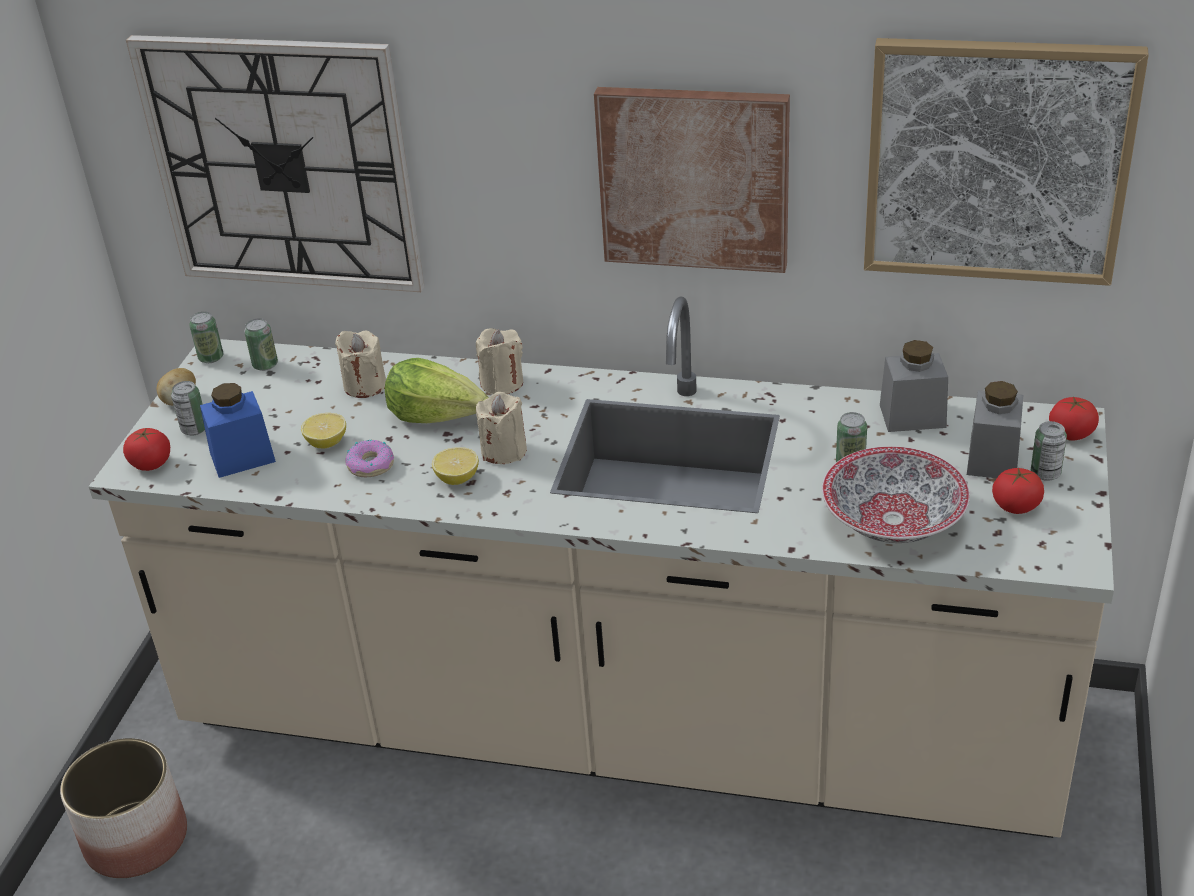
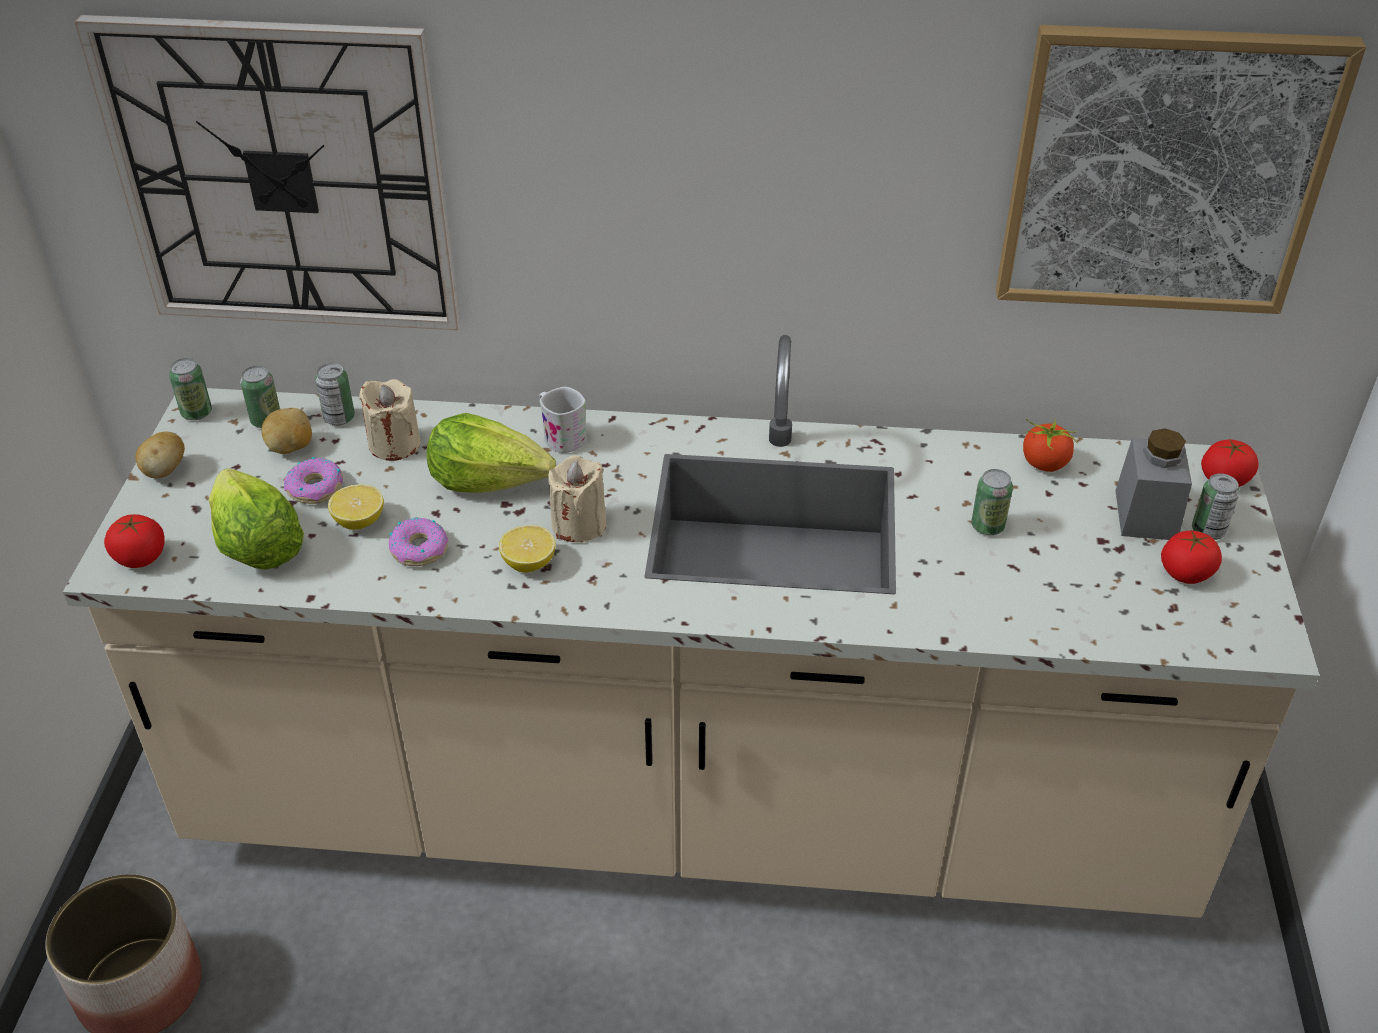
camera: 10 degrees left, 5 degrees up
(194, 429) = (189, 509): can -> can (339, 418)
(242, 457) = (256, 544): blue jar -> lettuce
(281, 386) = (291, 448): none -> potato
(296, 417) = (316, 488): none -> donut
(502, 383) = (560, 436): beige candle -> white mug
(694, 178) = (800, 193): picture -> none
(892, 521) = (1052, 598): bowl -> none
(912, 416) = (1044, 464): grey jar -> tomato

